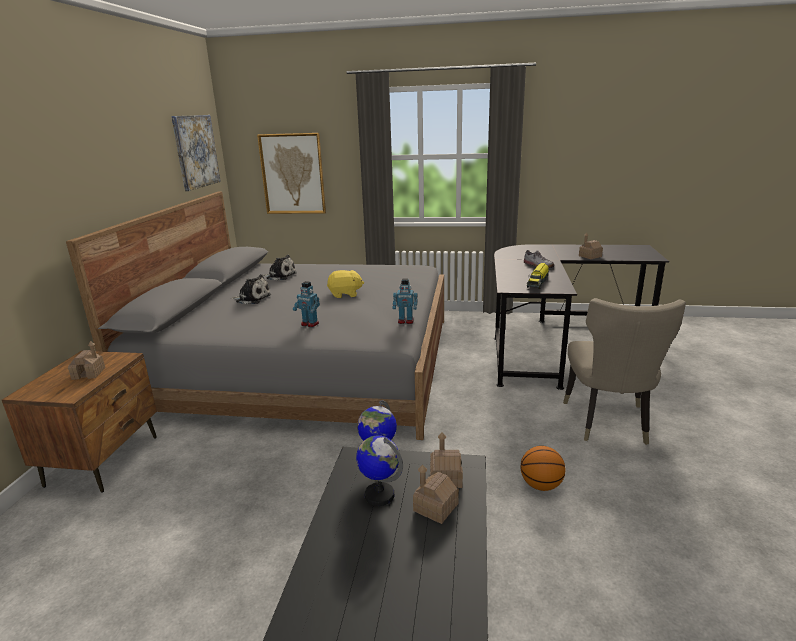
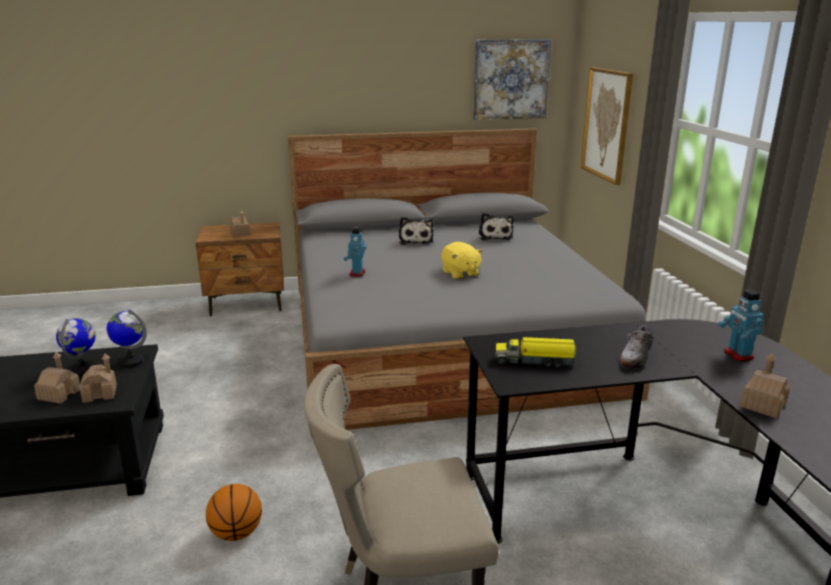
camera: 70 degrees right, 0 degrees up
(405, 321) = (388, 313): toy robot -> toy robot (737, 355)

